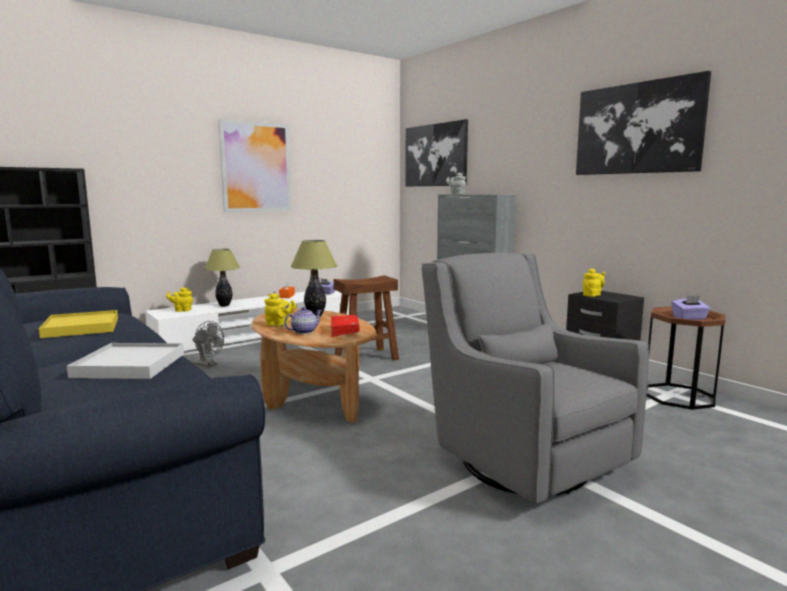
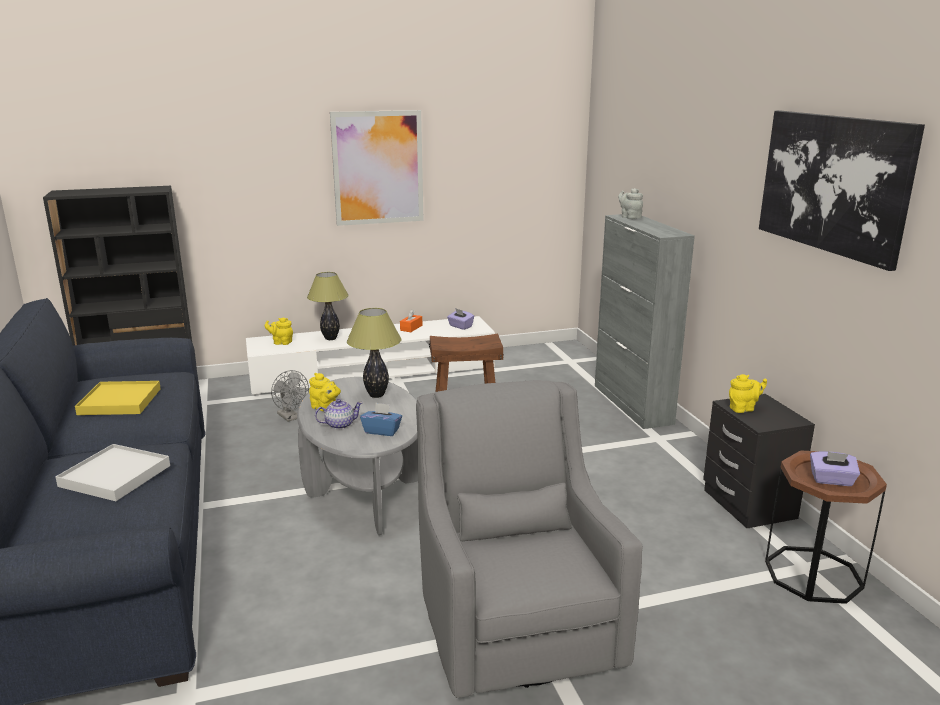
camera: 20 degrees right, 10 degrees up
(314, 398) = (364, 489): brown coffee table -> grey coffee table
(344, 331) = (382, 431): red book -> blue tissue box
(435, 155) = (622, 150): picture -> none

